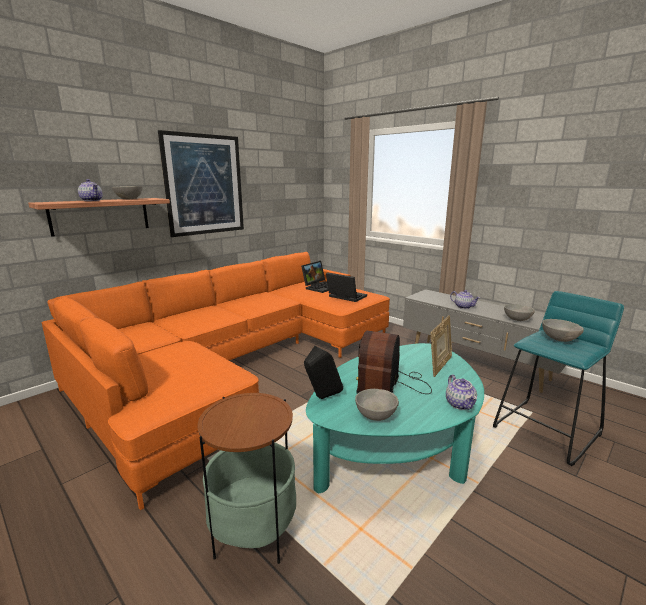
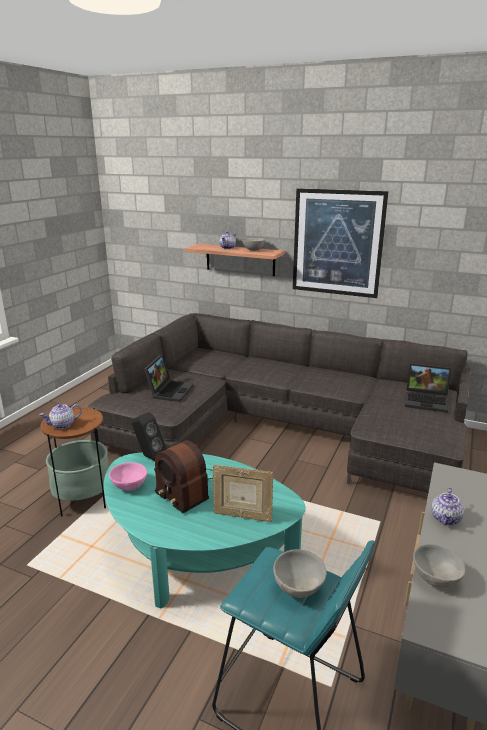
camera: 70 degrees right, 5 degrees up
(238, 364) = (281, 428): orange sofa -> grey sofa
(345, 297) = (406, 423): laptop -> laptop (169, 391)
(375, 416) = (129, 486): grey bowl -> pink bowl
(391, 384) = (186, 488): radio -> radio turned 135 degrees counterclockwise
(460, 404) = (163, 532): teapot -> teapot (62, 425)

